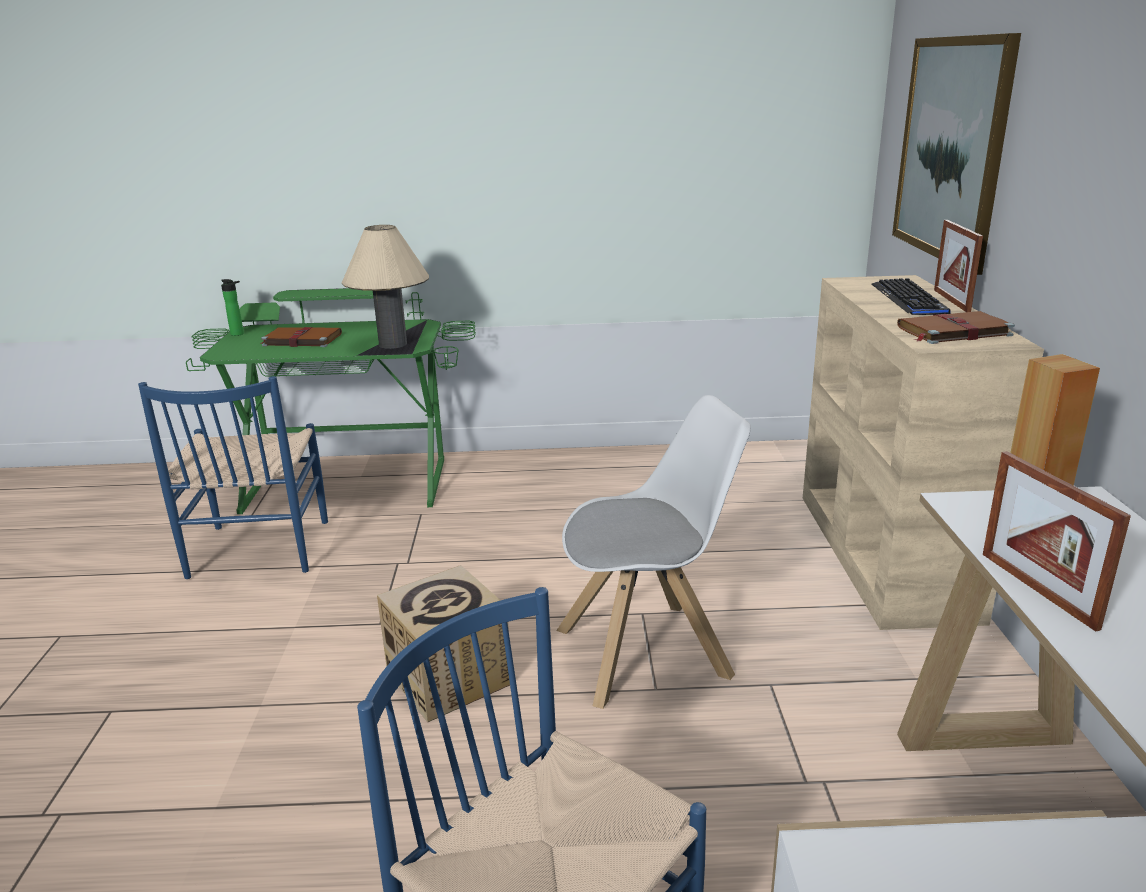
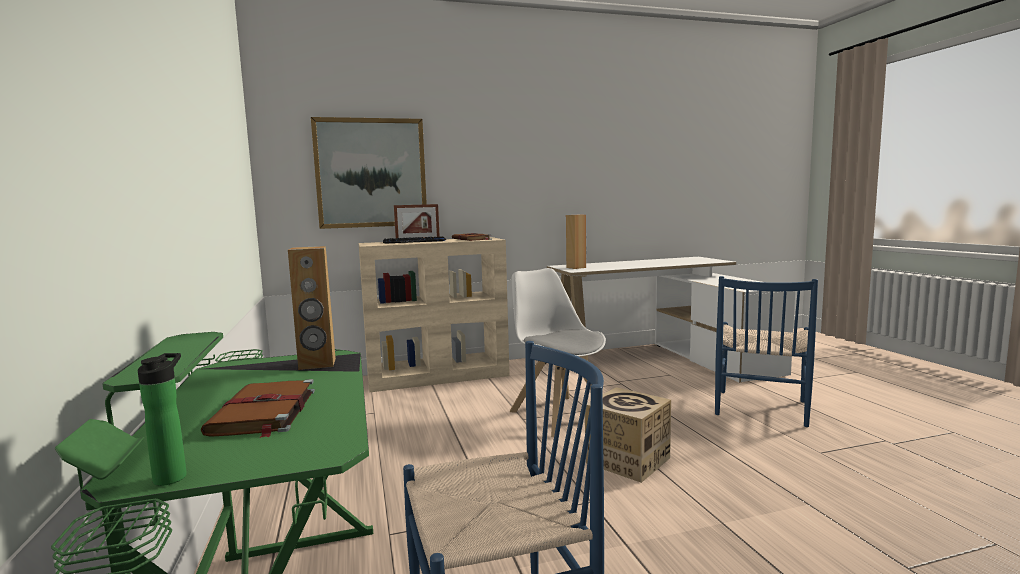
camera: 105 degrees left, 15 degrees down
(393, 344) = (317, 364): beige table lamp -> brown speaker
(1037, 589) = (625, 267): picture frame -> none

